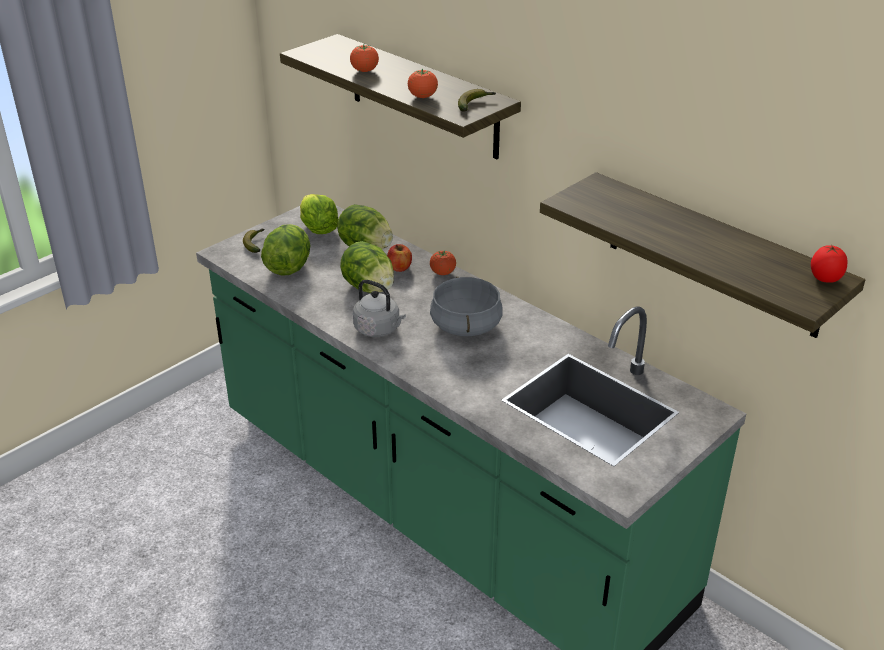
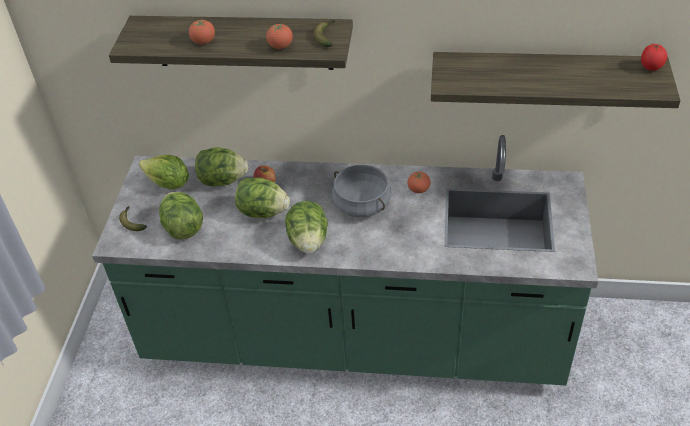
camera: 35 degrees left, 10 degrees up
(379, 329) = (308, 241): grey kettle -> lettuce
(442, 273) = (300, 172): tomato -> tomato (418, 190)

